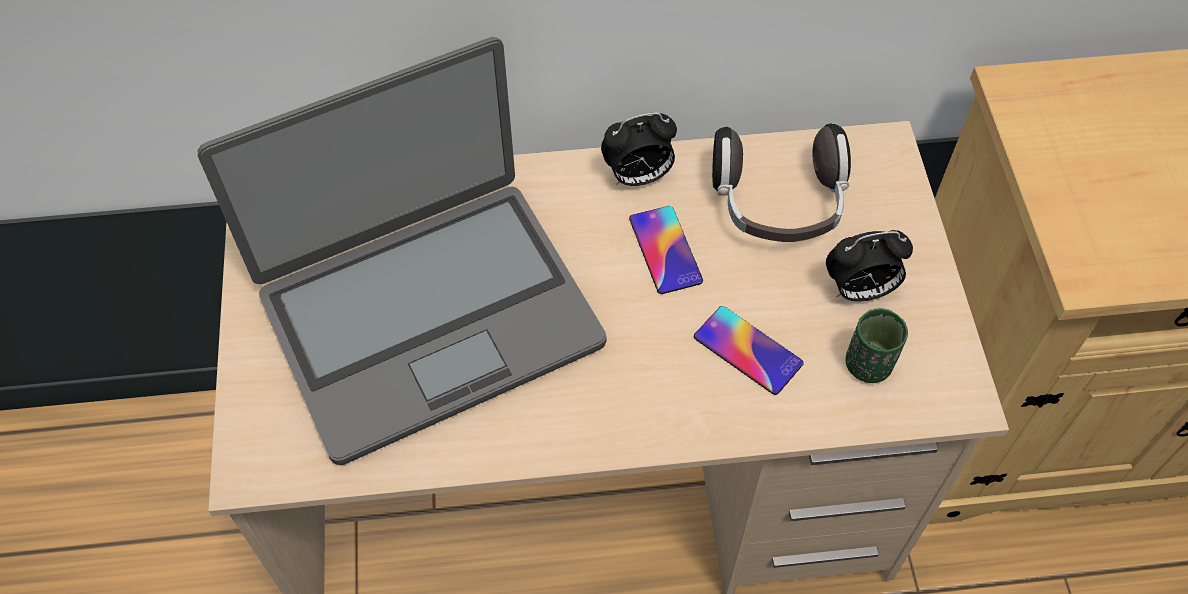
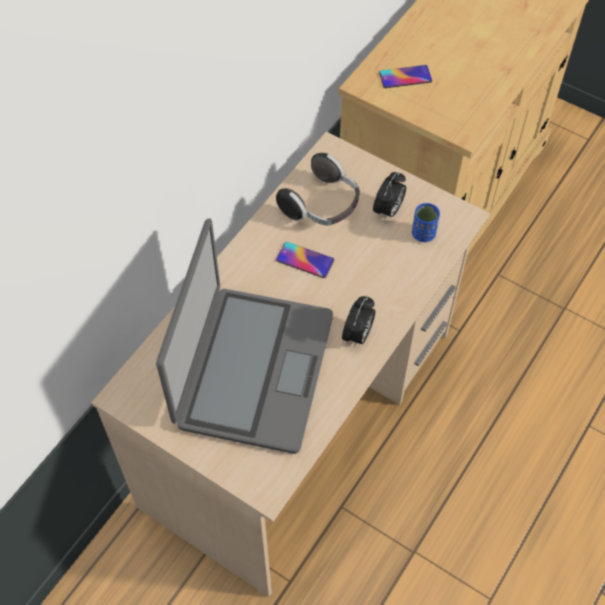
camera: 50 degrees left, 0 degrees up
(638, 177) = (258, 242): alarm clock -> alarm clock (358, 335)
(748, 350) = (380, 268): phone -> phone (405, 77)
(868, 364) = (423, 234): green cup -> blue cup

